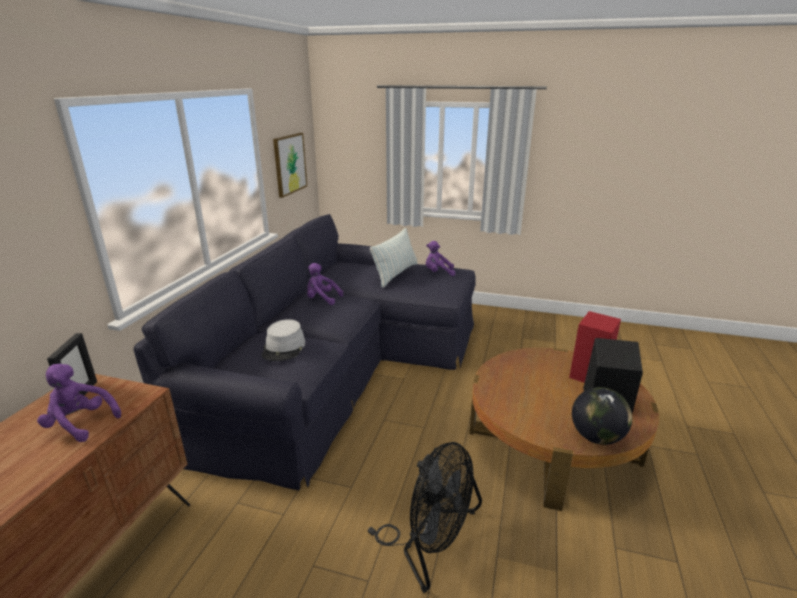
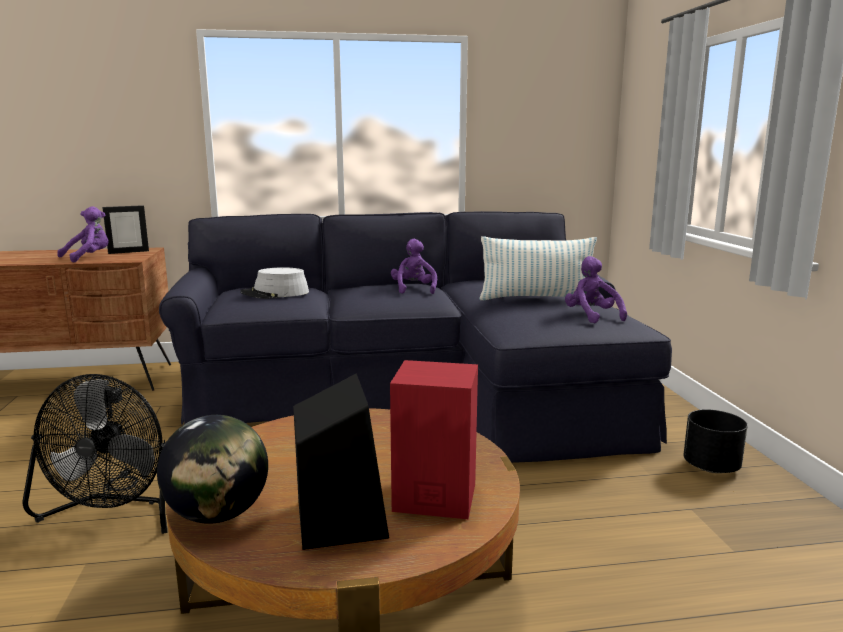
camera: 65 degrees right, 10 degrees down
(80, 424) = (89, 257): purple plush toy -> purple plush toy turned 45 degrees clockwise
(289, 164) = (537, 140): picture -> none
(491, 320) = (711, 467): none -> black planter

